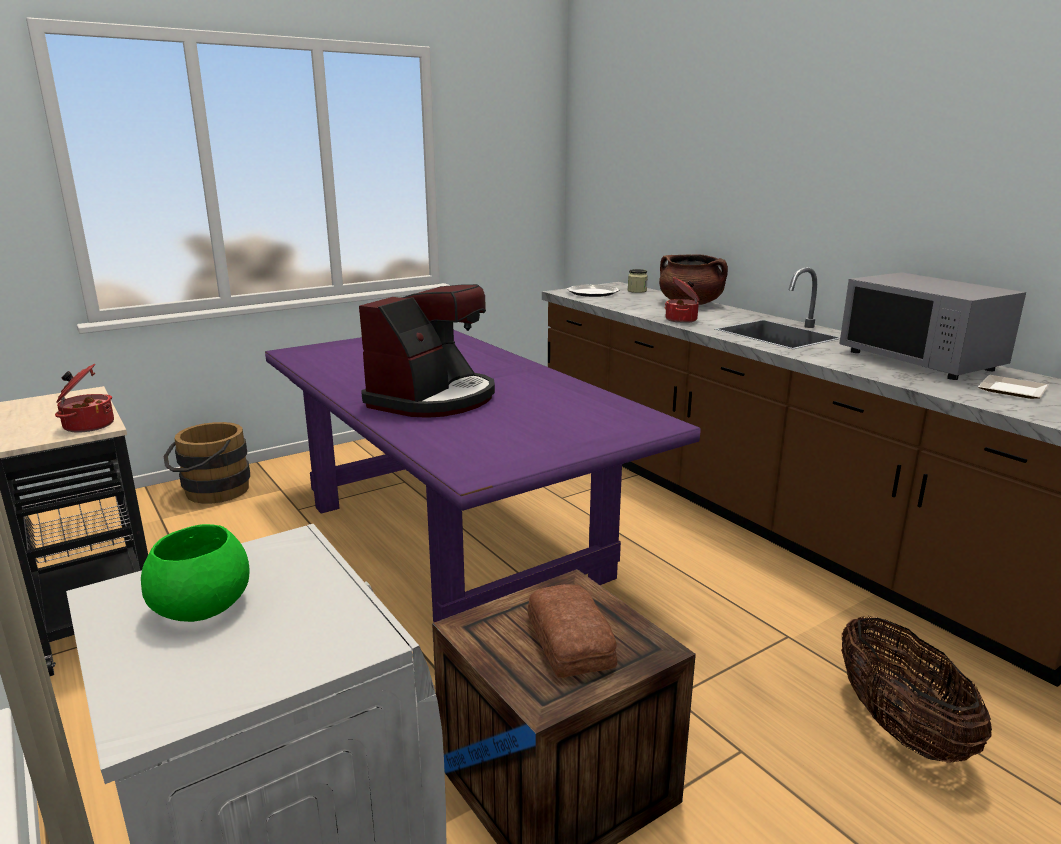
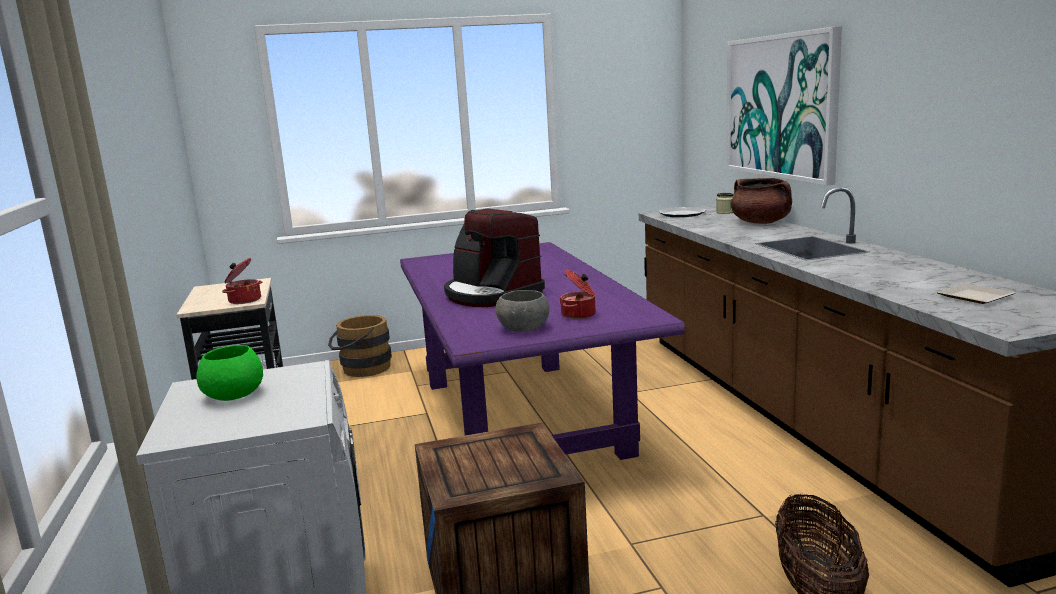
camera: 20 degrees right, 5 degrees down
(433, 399) = (491, 294): coffee machine -> coffee machine turned 90 degrees clockwise
(519, 447) = (524, 328): none -> grey bowl
(571, 640) = (500, 463): bread -> none
(682, 320) = (734, 236): cooking pot -> cooking pot (579, 315)
(710, 175) = (780, 106): none -> picture
(920, 360) = (920, 271): grey microwave -> none

